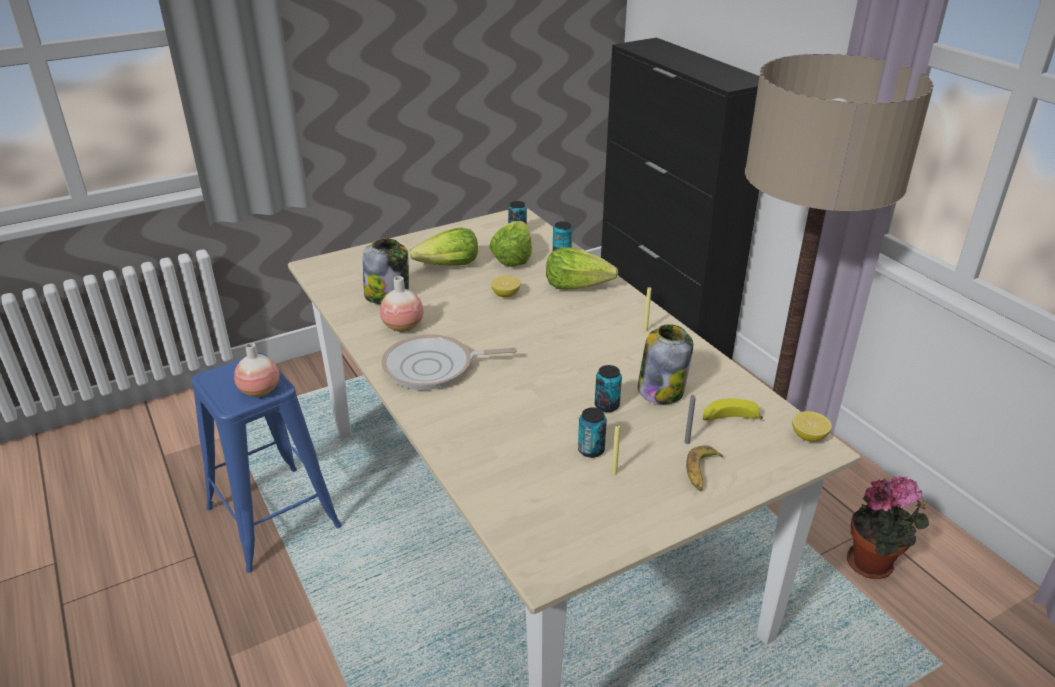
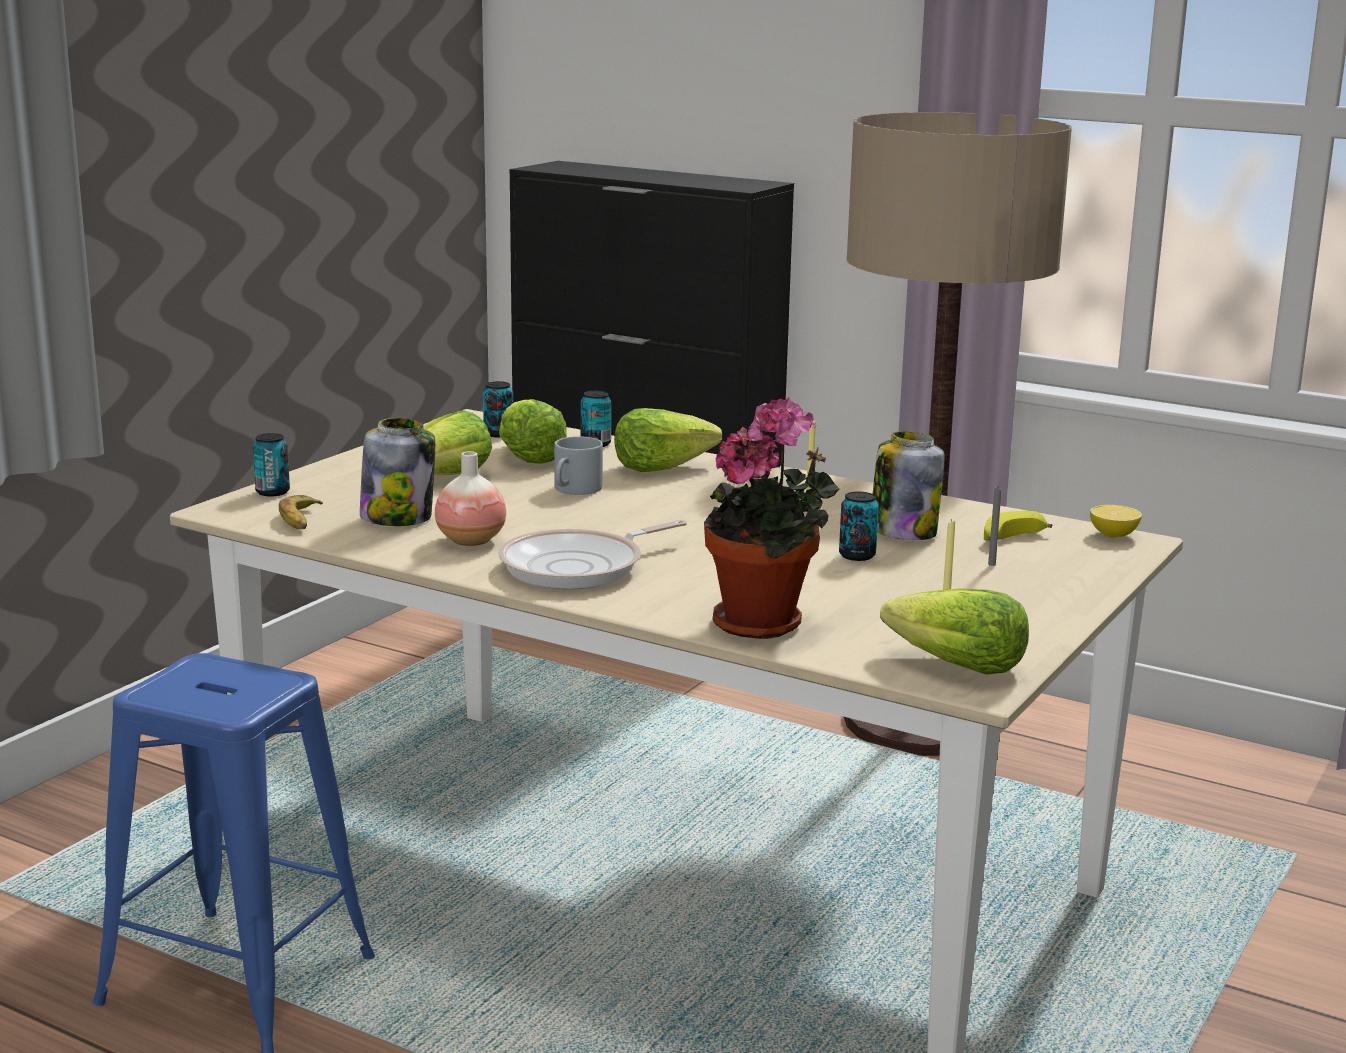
camera: 30 degrees left, 15 degrees down
(260, 390) = (262, 688): vase -> none
(505, 294) = (575, 490): lemon -> grey mug
(551, 543) = (956, 666): none -> lettuce
(591, 450) = (892, 591): can -> can (272, 492)
(701, 472) = (1041, 582): banana -> banana (301, 520)
(874, 565) = (1143, 789): potted plant -> potted plant (766, 623)

